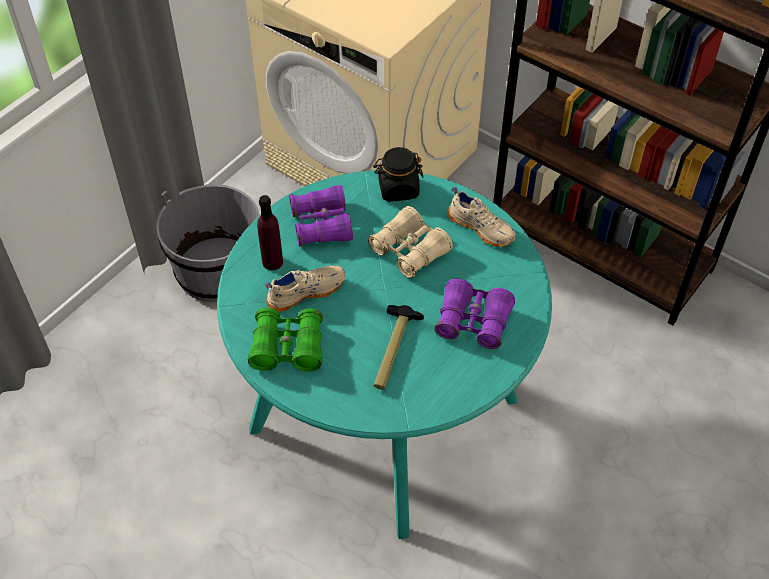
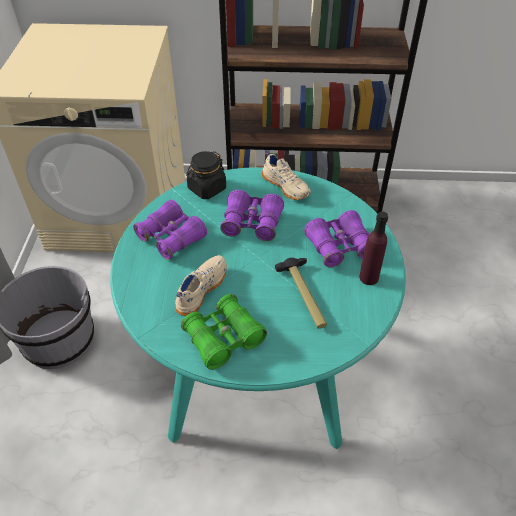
camera: 35 degrees left, 5 degrees down
(272, 262) = (155, 282): purple bottle -> purple bottle (368, 277)
(409, 250) = (252, 223): beige binoculars -> purple binoculars
(482, 227) = (286, 186): beige shoe -> beige shoe turned 45 degrees clockwise

